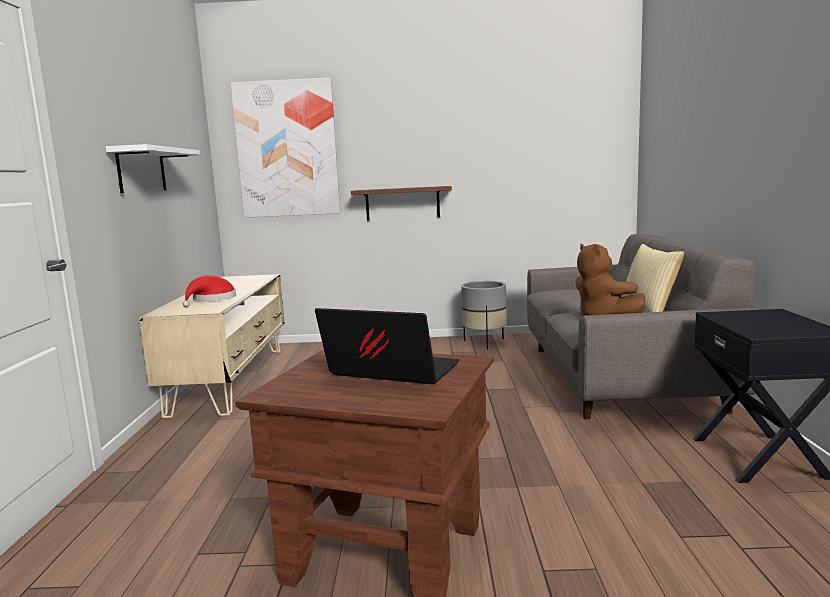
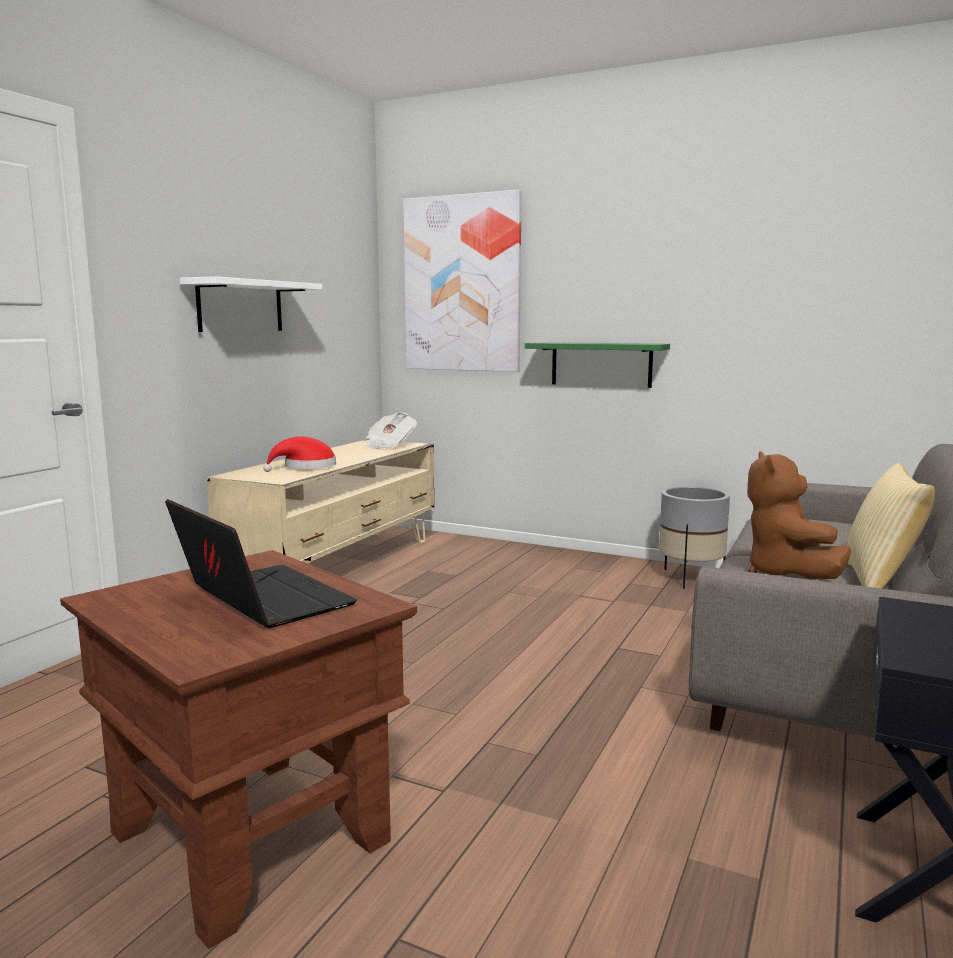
camera: 25 degrees right, 0 degrees up
(248, 279) = (389, 446): none -> newspaper
(402, 203) = (601, 364): brown shelf -> green shelf

